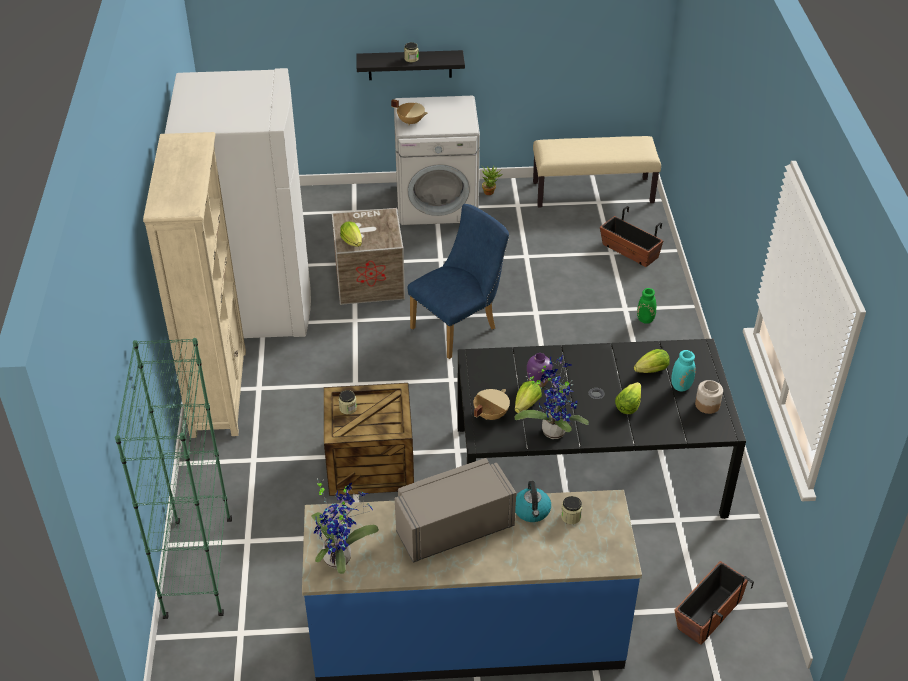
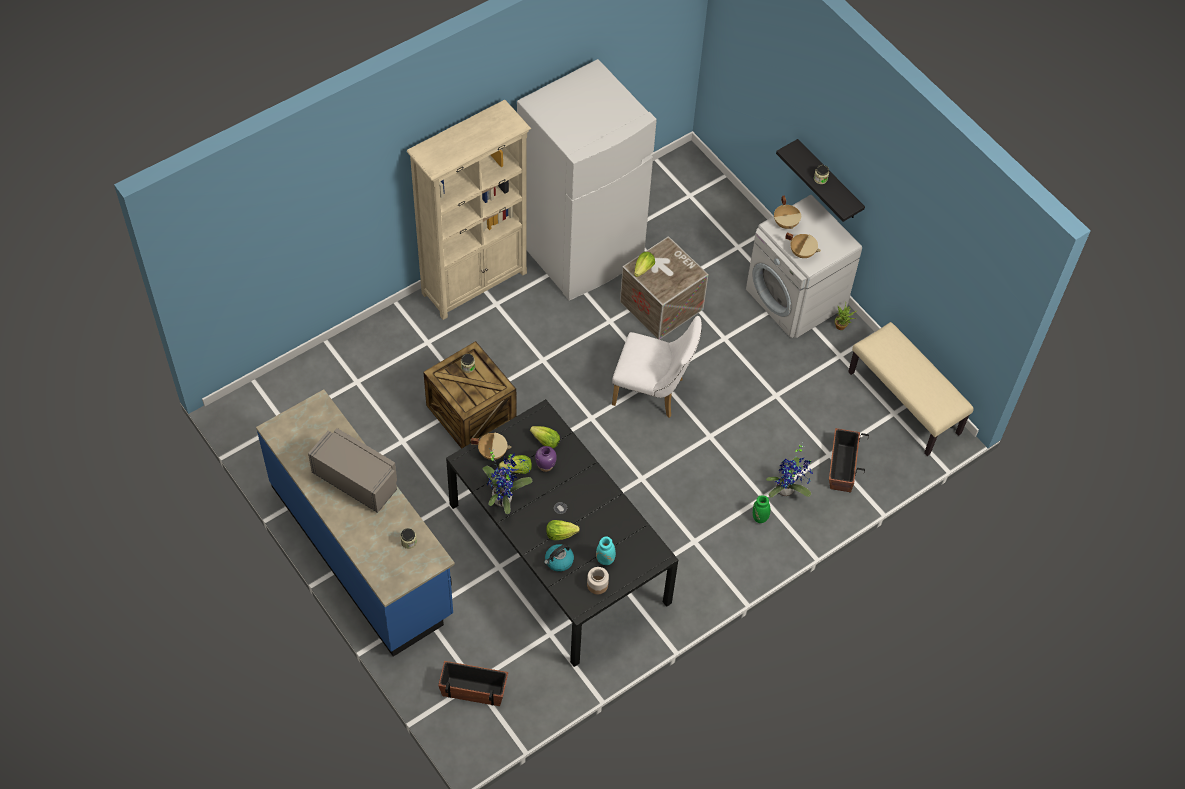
camera: 55 degrees right, 15 degrees up
(198, 568) = (317, 369): green bookcase -> none
(340, 556) = (294, 431): potted plant -> potted plant (787, 490)
(449, 126) = (802, 252): none -> beige cooking pot
(459, 327) = (653, 393): blue chair -> white chair
(532, 511) = (399, 517): kettle -> kettle (558, 561)
(652, 370) = (610, 533): lettuce -> lettuce (546, 441)

